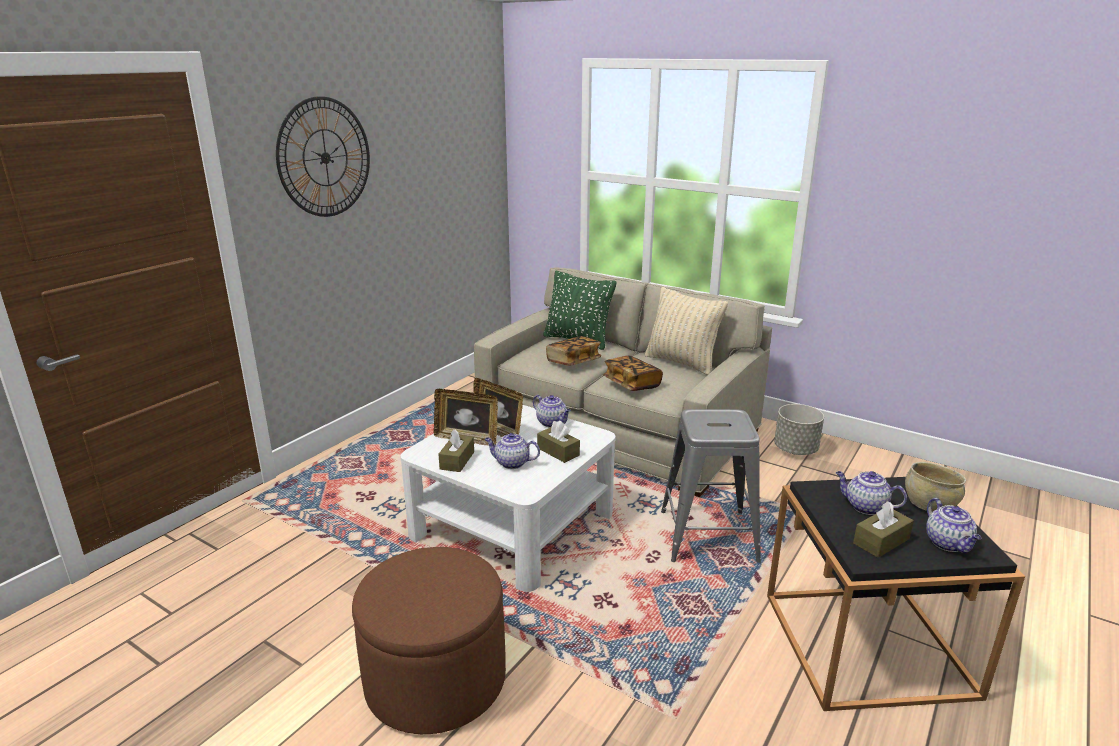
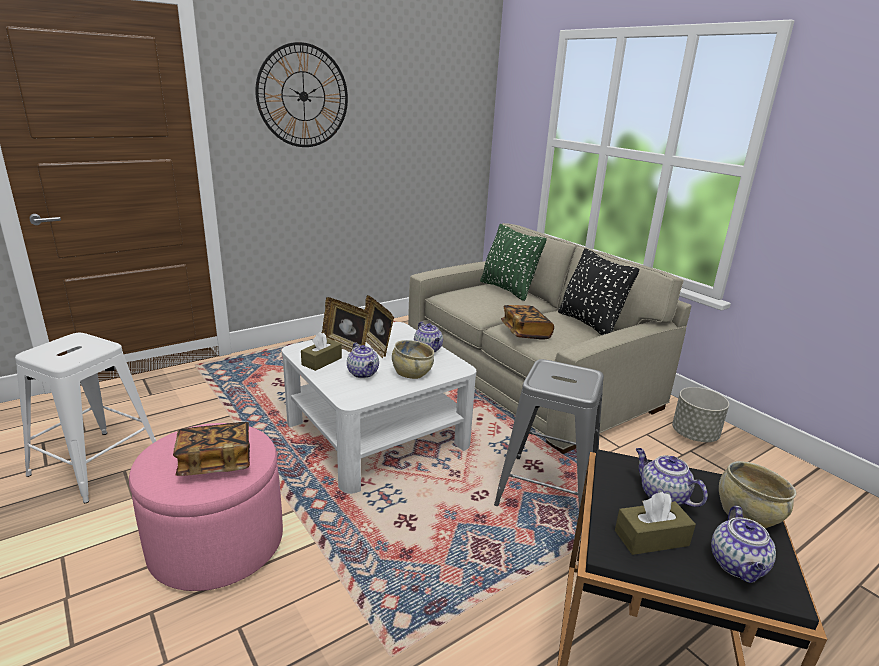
camera: 20 degrees right, 0 degrees up
(224, 645) = (96, 465): none -> white stool
(435, 679) = (217, 543): brown ottoman -> pink ottoman
(511, 463) = (363, 373): teapot -> teapot turned 150 degrees counterclockwise
(558, 452) = (412, 373): brown tissue box -> beige bowl
(573, 361) = (488, 305): book -> book (215, 462)
(681, 362) = (590, 324): beige pillow -> black pillow

